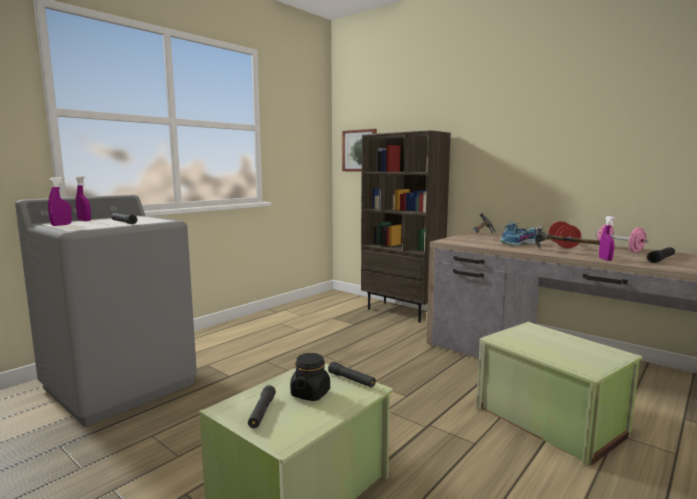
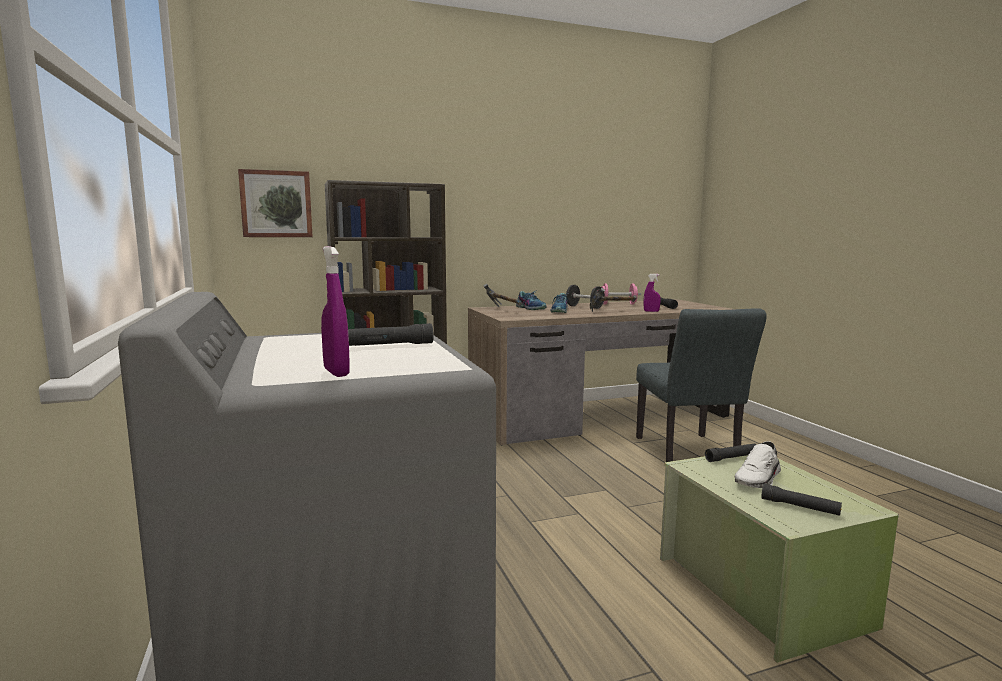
camera: 60 degrees left, 0 degrees up
(84, 220) = (276, 361): purple spray bottle -> none
(310, 393) = (759, 479): black jar -> white shoe
(549, 421) = (689, 454): green storage box -> grey chair
(563, 245) = (584, 307): red dumbbell -> black dumbbell

